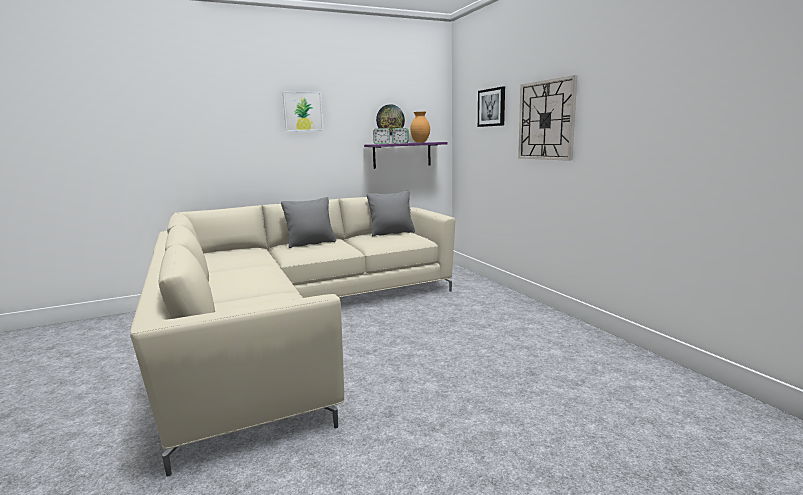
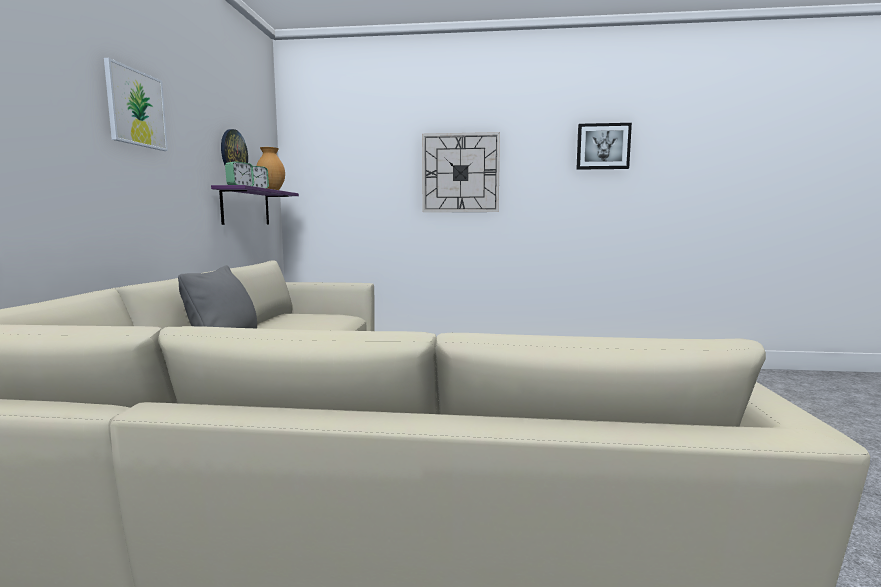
camera: 60 degrees left, 5 degrees down
(392, 233) = (289, 317): grey pillow -> none
(492, 107) = (368, 155): picture -> picture (603, 146)

